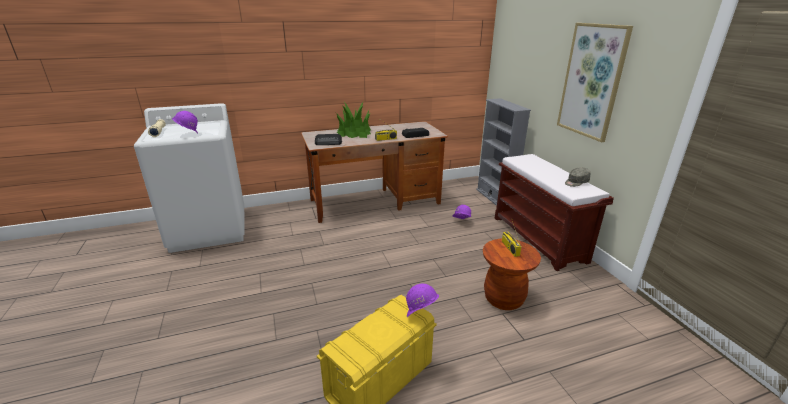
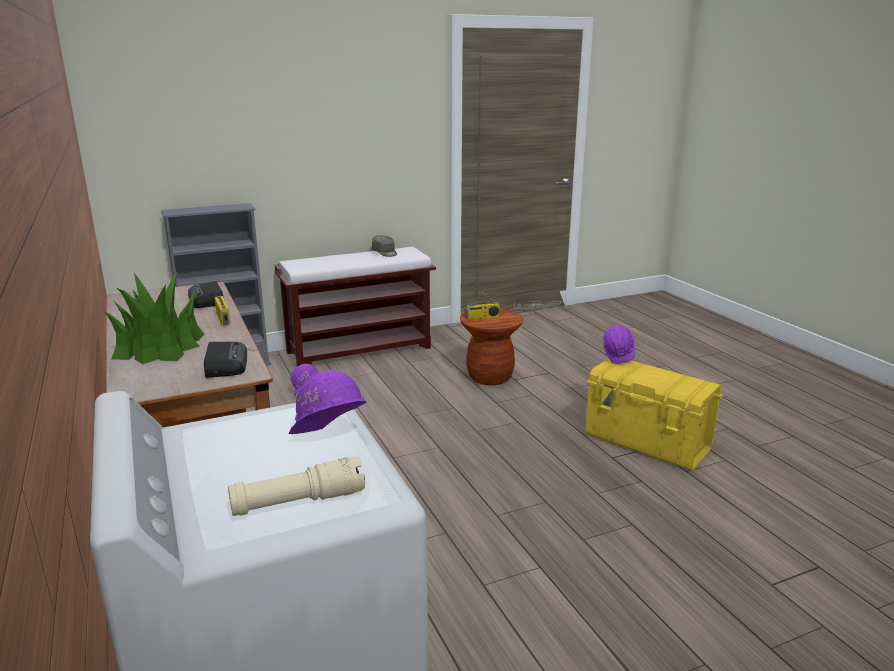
camera: 95 degrees left, 5 degrees down
(592, 81) = (340, 139): picture -> none

